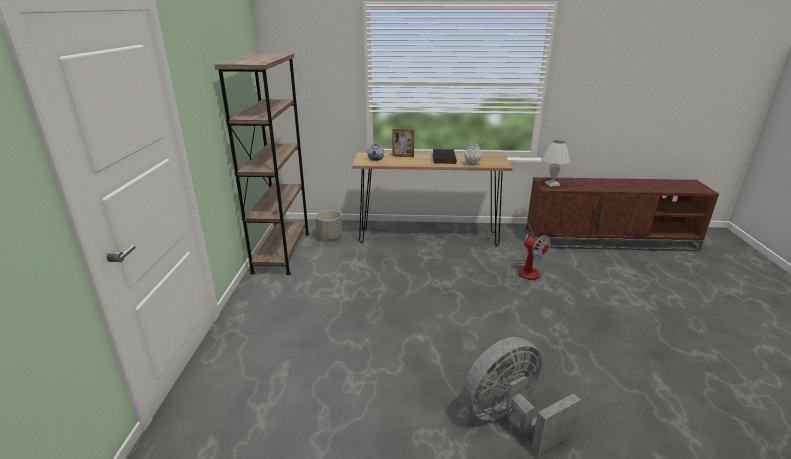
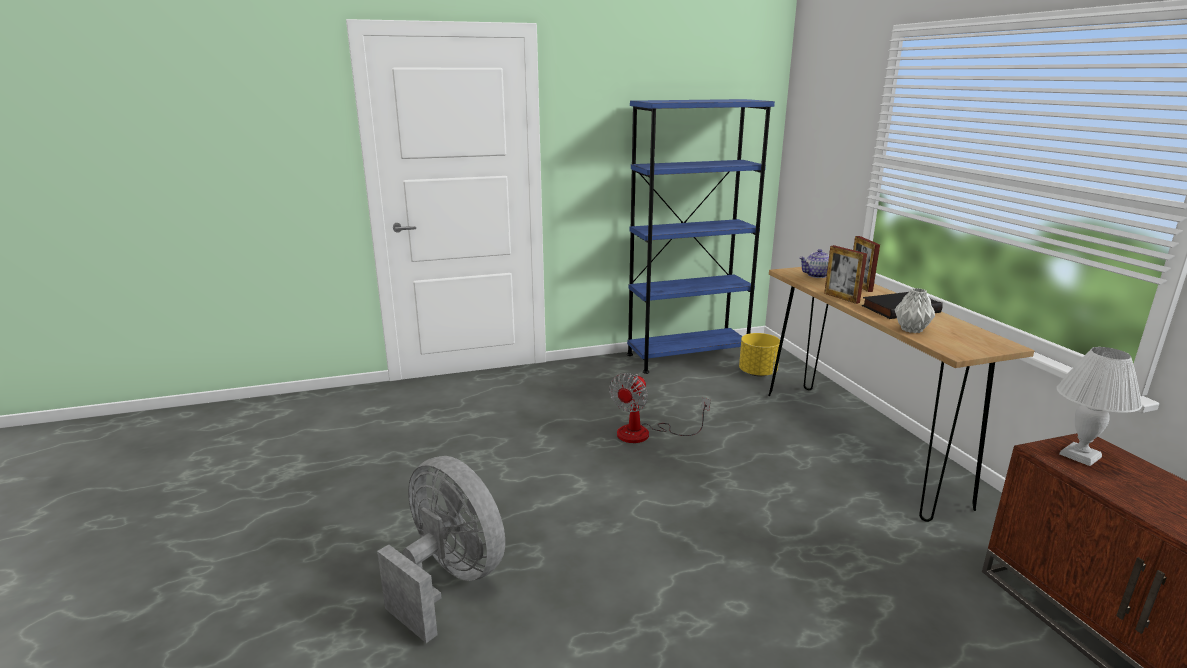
camera: 70 degrees right, 5 degrees down
(282, 252) = (687, 357): brown bookcase -> blue bookcase
(329, 237) = (757, 373): grey planter -> yellow planter
(418, 163) = (841, 298): none -> picture frame
(528, 270) = (872, 571): fan -> fan (645, 434)

